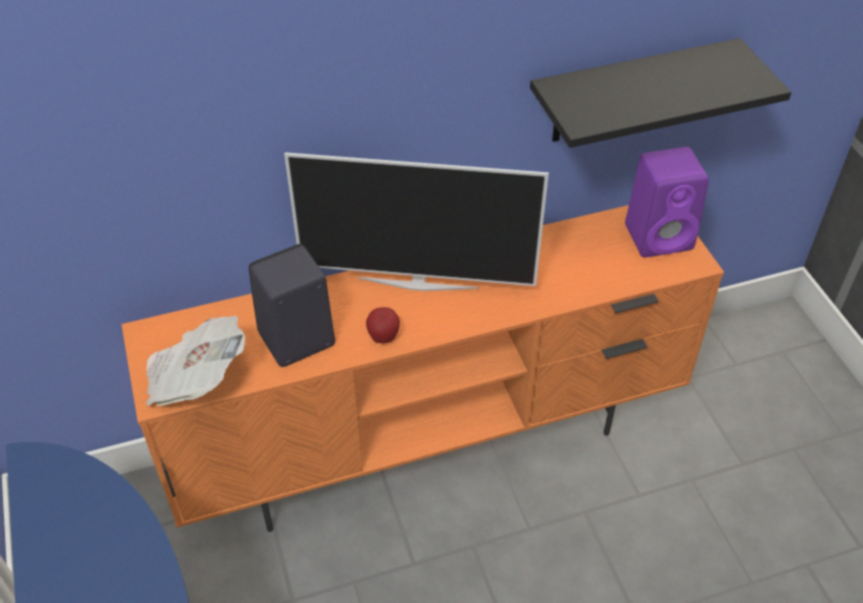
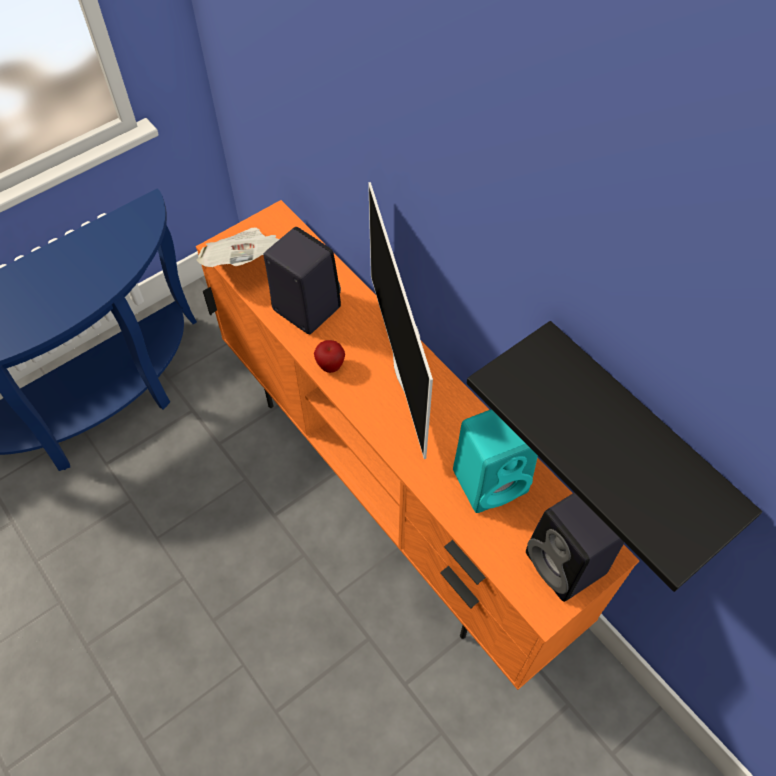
camera: 70 degrees right, 10 degrees up
(564, 257) = (491, 480): none -> turquoise speaker
(660, 236) = (567, 564): purple speaker -> black speaker

